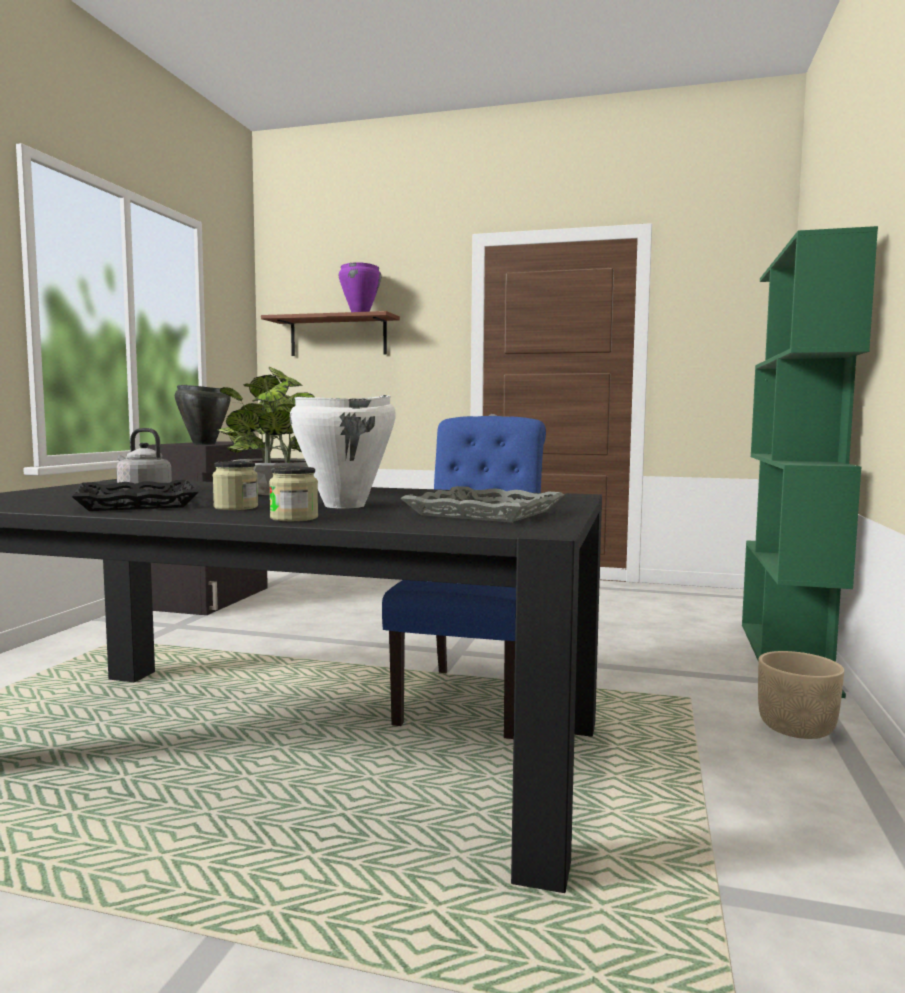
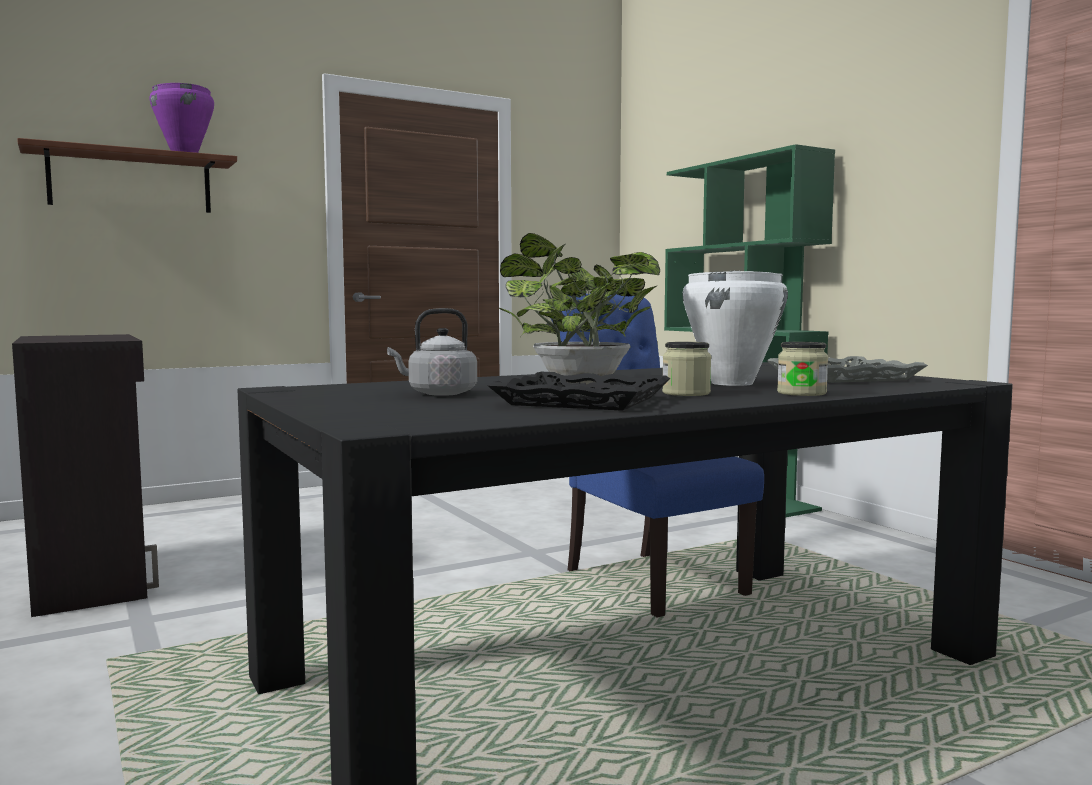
camera: 45 degrees left, 0 degrees up
(203, 444) = (93, 338): black cooking pot -> none
(796, 728) = (846, 534): beige planter -> none

